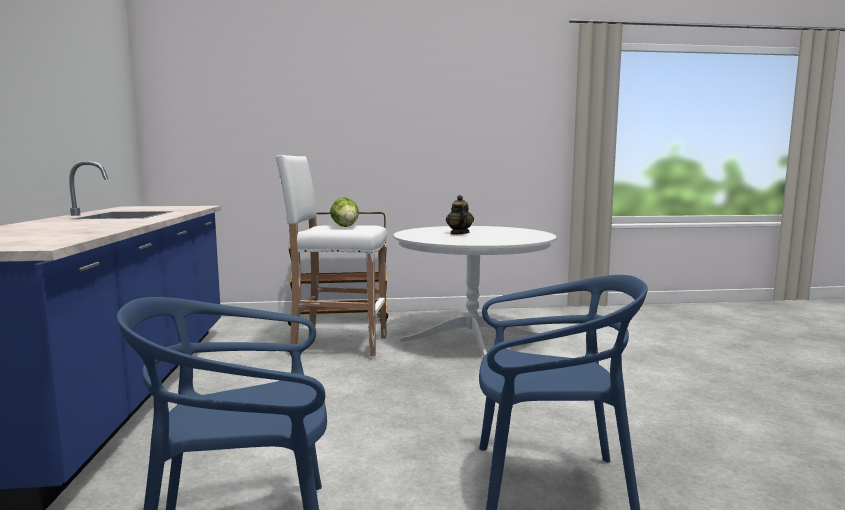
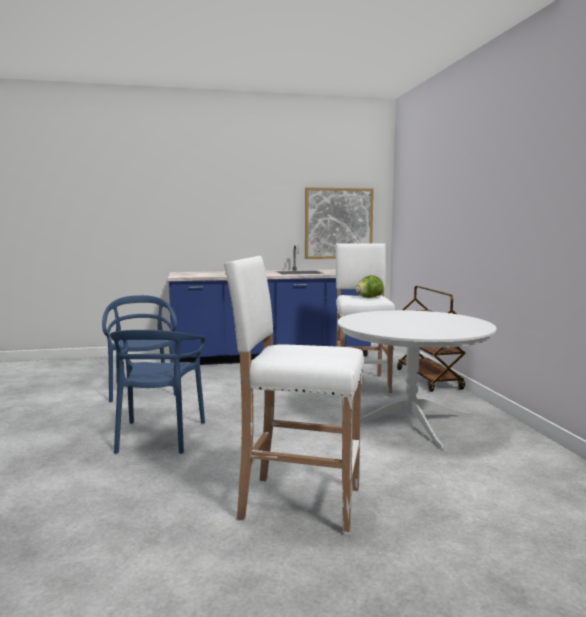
camera: 85 degrees right, 0 degrees up
(97, 126) = (338, 223): none -> picture
(459, 233) = (411, 319): teapot -> none
(686, 393) = (297, 503): none -> white stool

